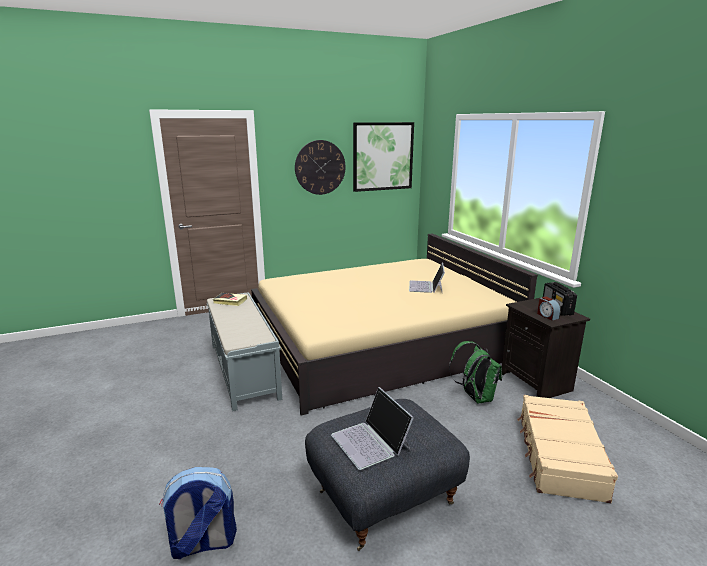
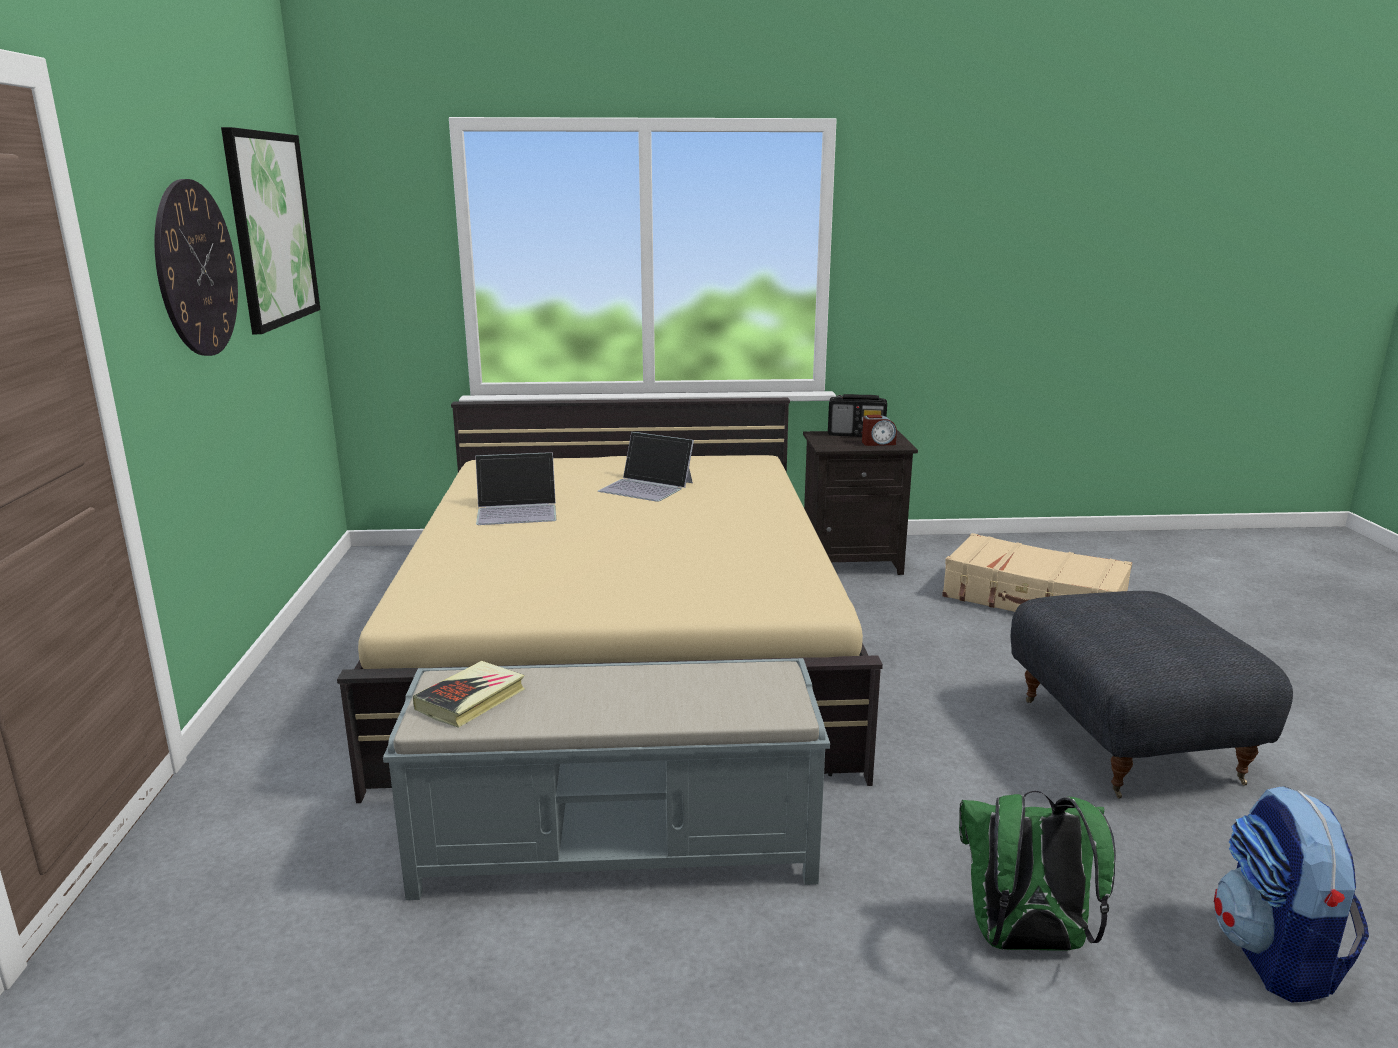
camera: 70 degrees left, 0 degrees up
(371, 442) = (1177, 636): laptop -> laptop (517, 510)
(475, 397) = (875, 612): green backpack -> green backpack (1024, 942)

